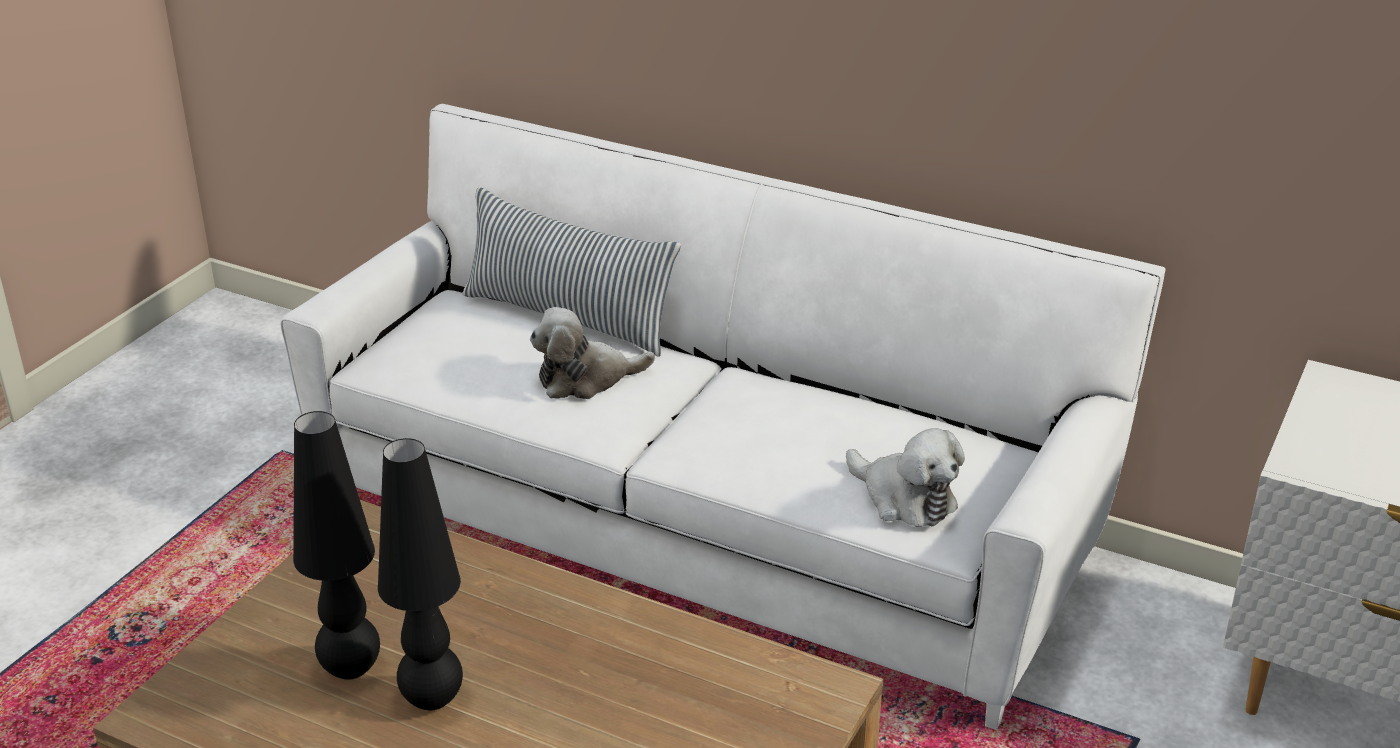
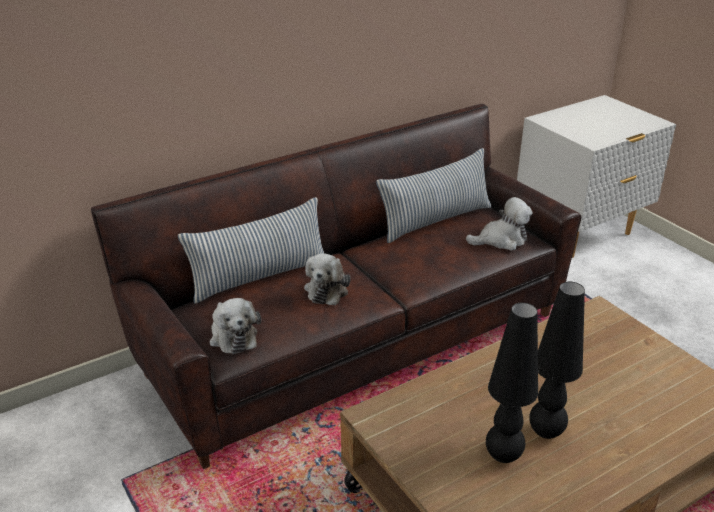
camera: 60 degrees left, 0 degrees up
(417, 348) = (233, 335): none -> plush toy
(702, 534) = (356, 343): white sofa -> brown sofa
(892, 412) = (435, 220): none -> pillow

